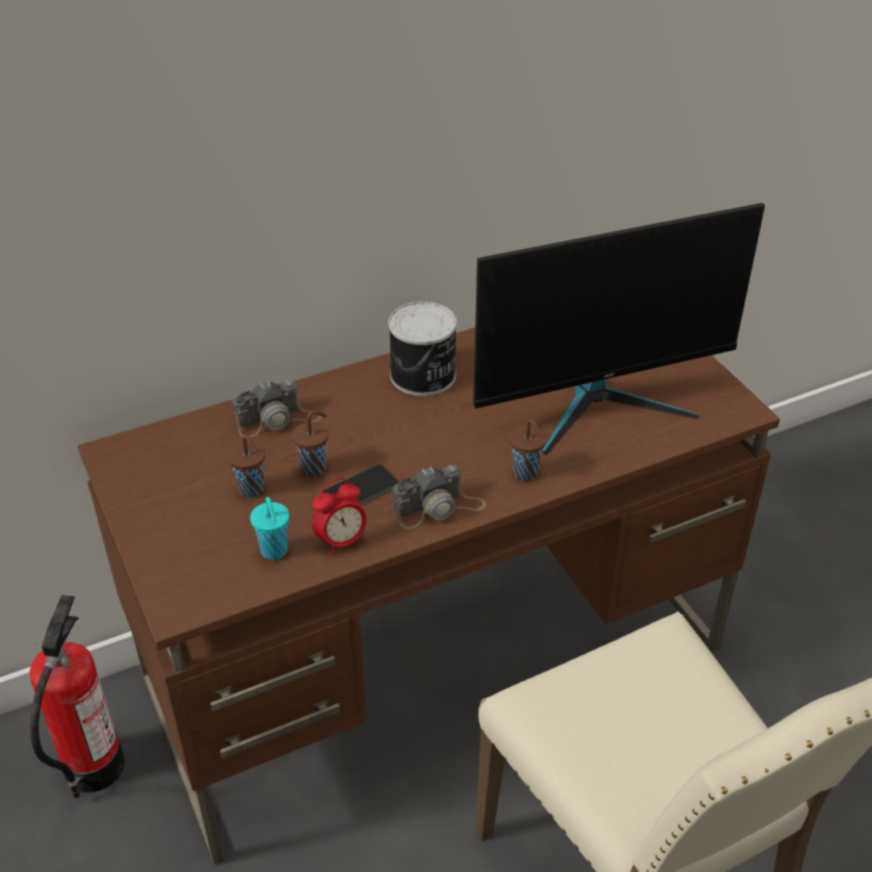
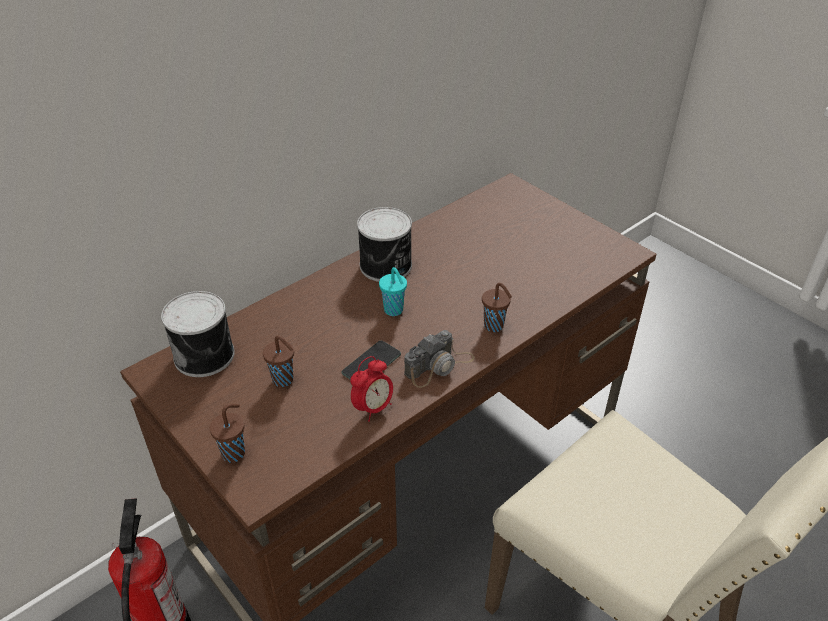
camera: 15 degrees left, 0 degrees up
(176, 444) = (206, 355): none -> can
(274, 552) = (321, 428): turquoise cup -> turquoise cup (394, 311)
(277, 420) = (283, 320): camera -> none
(314, 467) = (328, 352): brown cup -> brown cup (234, 452)
(601, 403) = (527, 264): monitor -> none

